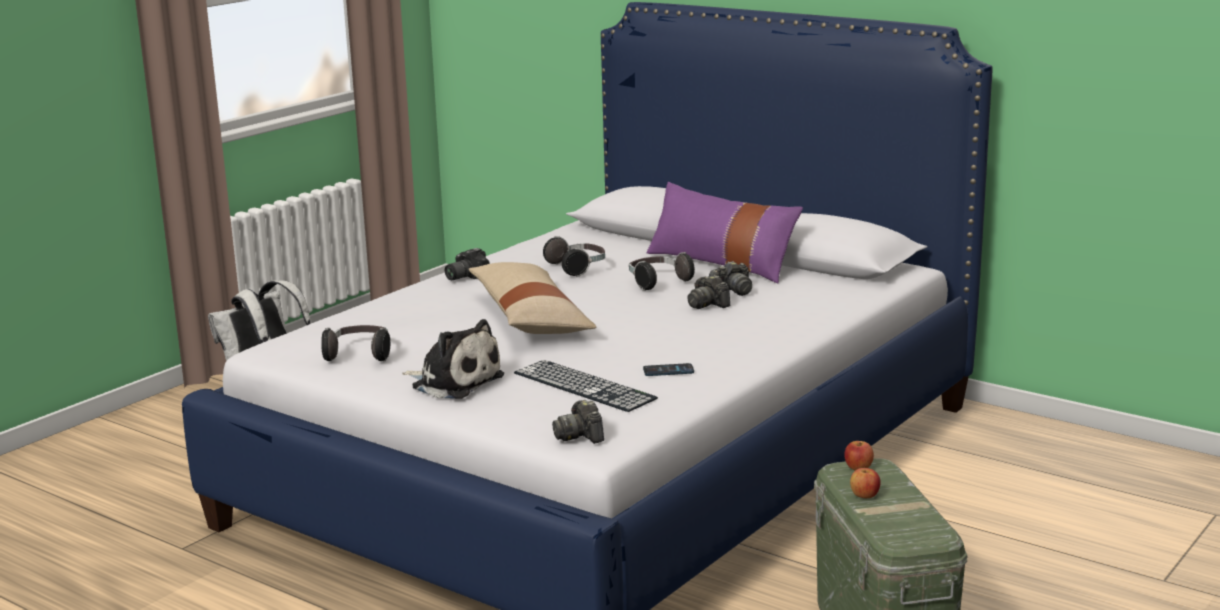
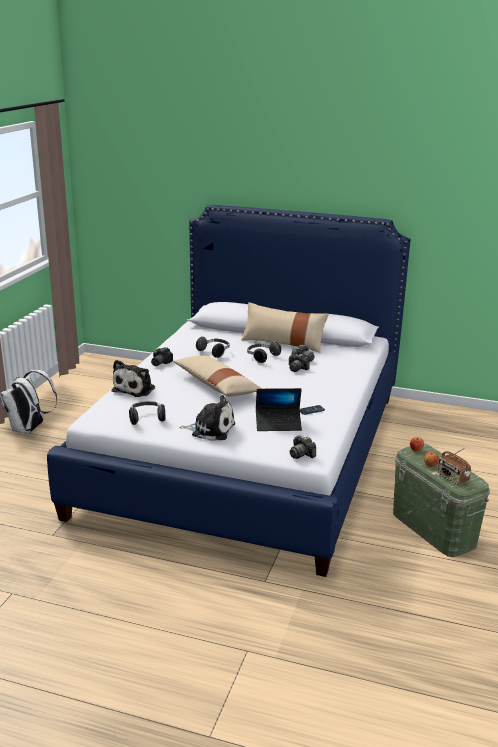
camera: 20 degrees left, 5 degrees up
(386, 311) = (135, 389): none -> plush toy
(584, 386) = (278, 424): keyboard -> laptop
(721, 263) = (283, 343): purple pillow -> beige pillow
(889, 523) = (452, 478): none -> radio

